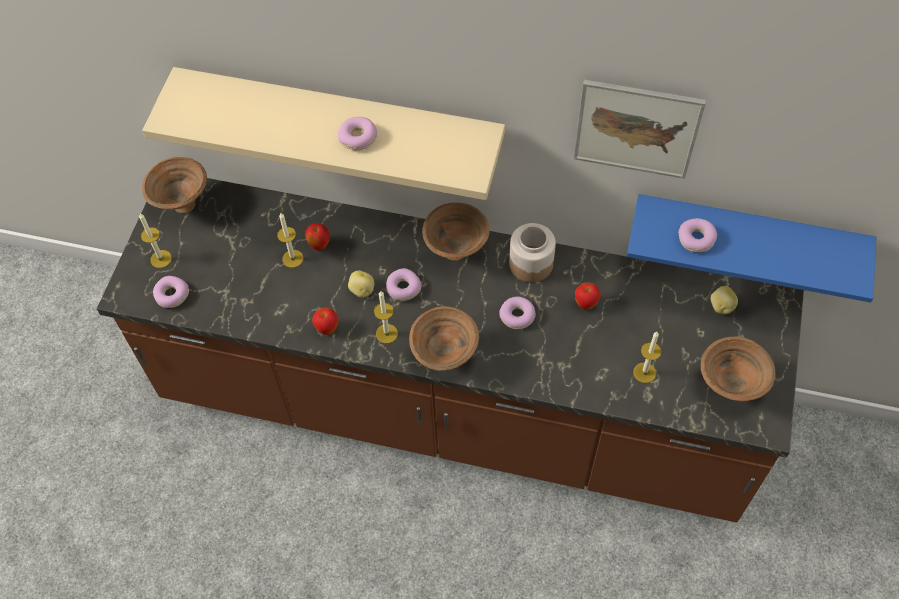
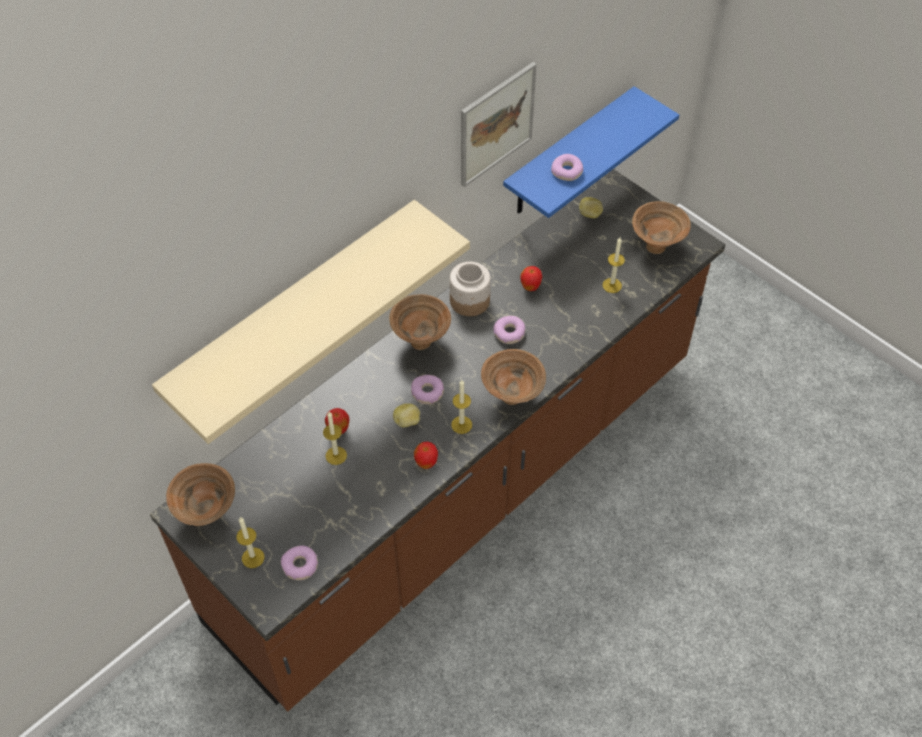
camera: 60 degrees left, 5 degrees down
(358, 138) = (350, 292): donut -> none

